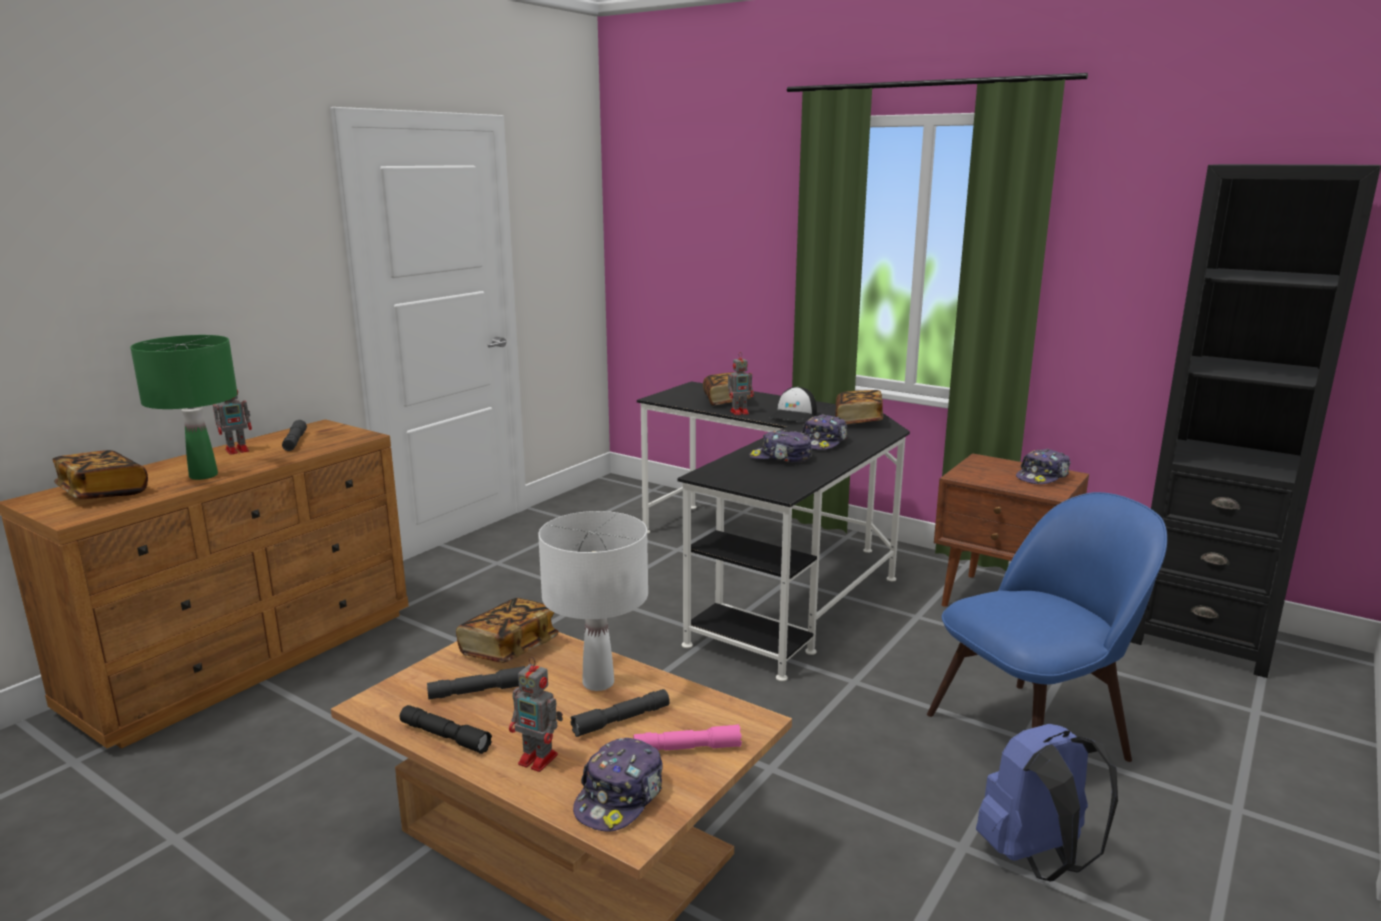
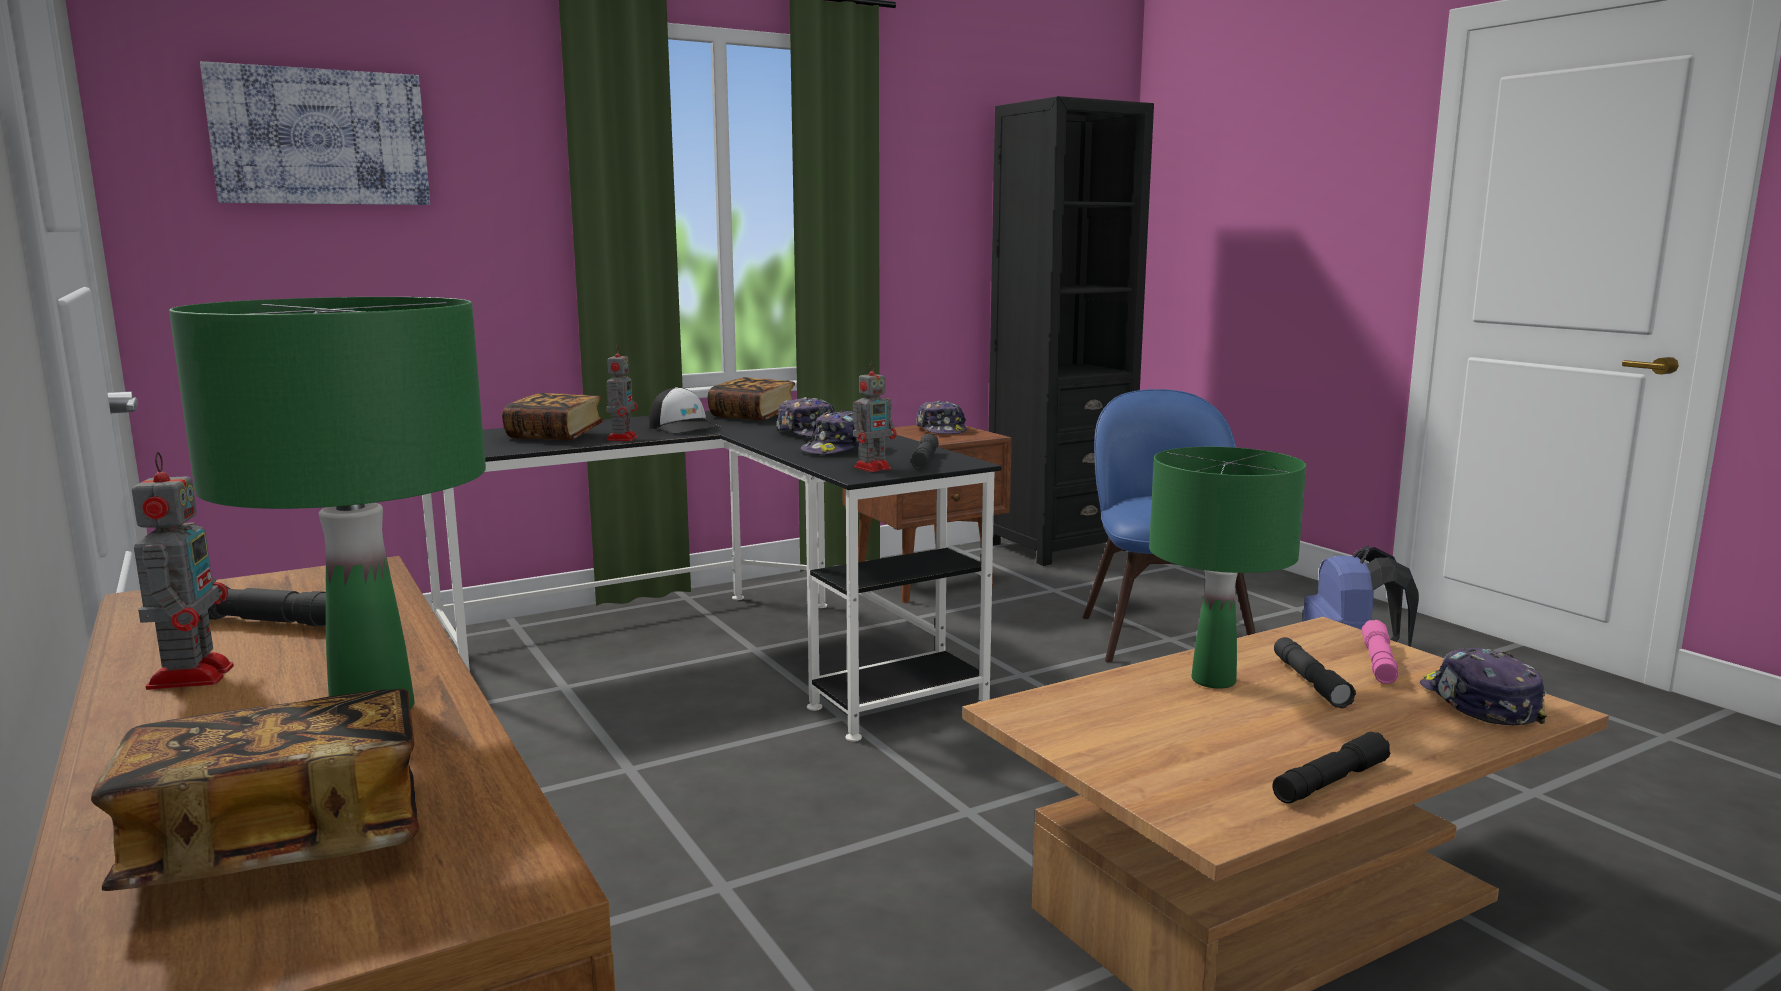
camera: 65 degrees left, 5 degrees down
(478, 691) = (1207, 749): grey flashlight -> grey flashlight (924, 460)
(509, 648) = (1085, 717): book -> none
(539, 760) = (1396, 732): toy robot -> toy robot (873, 468)
(598, 682) = (1213, 681): white table lamp -> green table lamp
(620, 797) = (1478, 704): cap -> cap turned 150 degrees counterclockwise
(686, 204) = (320, 137): none -> picture

